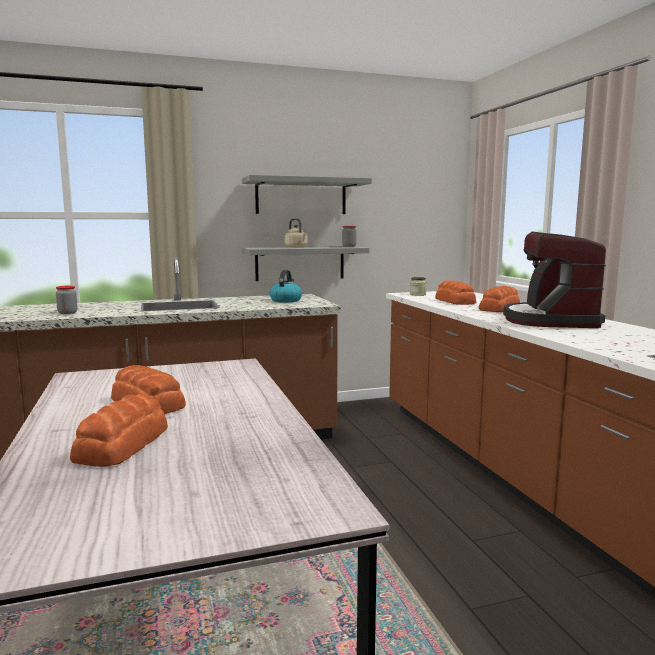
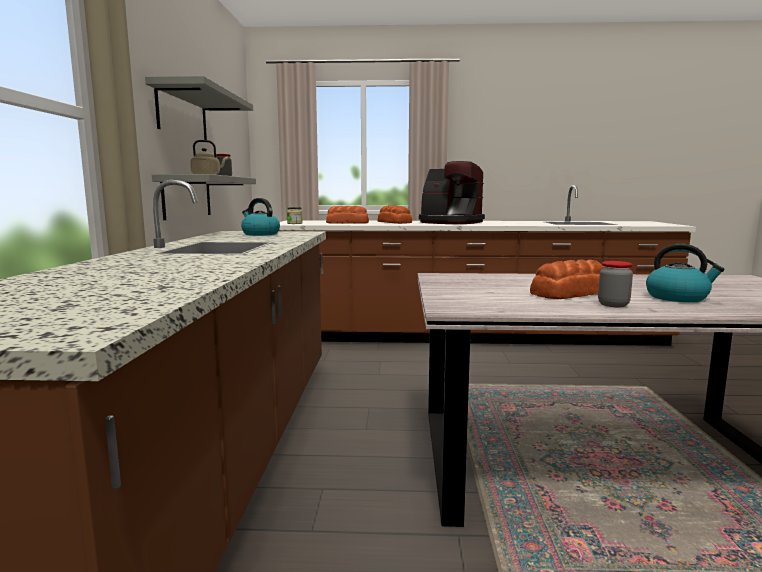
camera: 70 degrees left, 0 degrees up
(67, 313) = (190, 268): jar -> jar (613, 305)
(124, 444) = (678, 297): bread -> kettle

